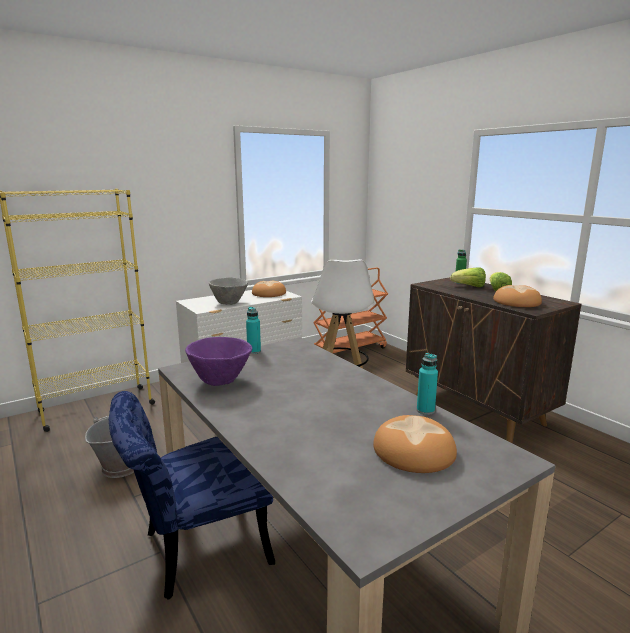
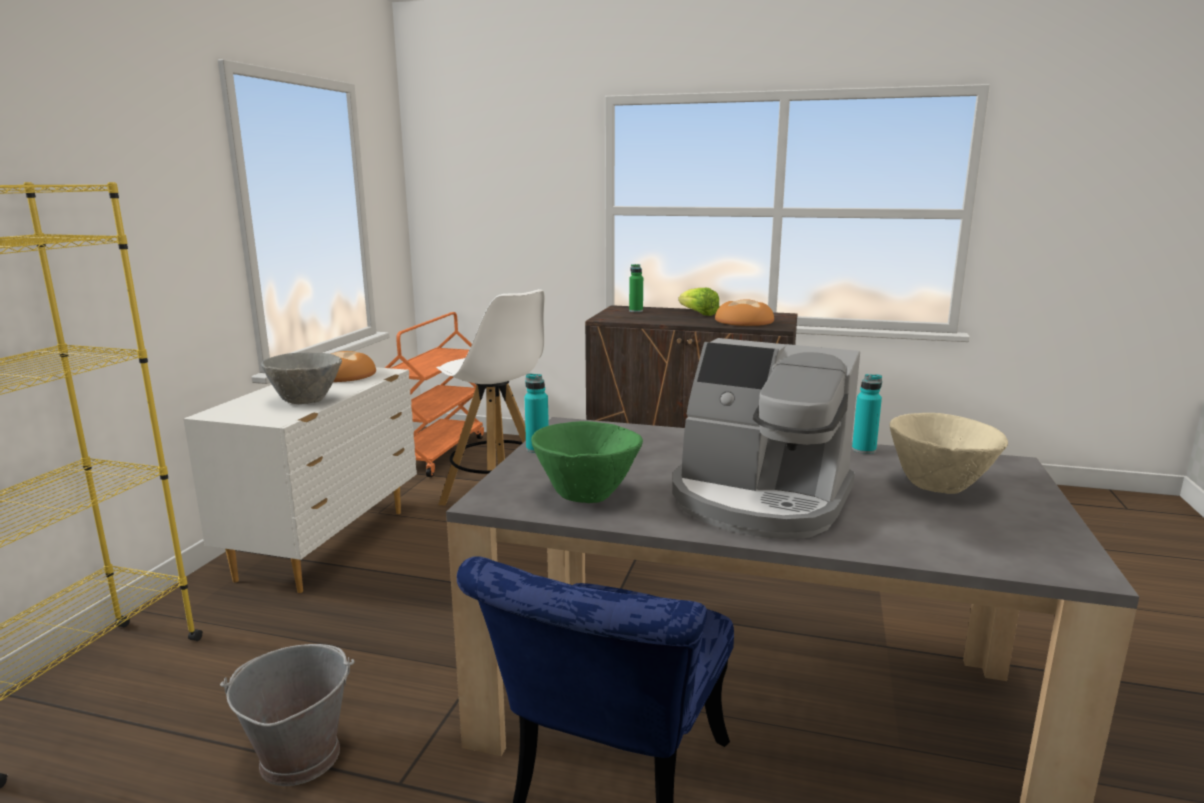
camera: 40 degrees left, 0 degrees up
(221, 381) = (587, 495): purple bowl -> green bowl
(287, 414) = (759, 500): none -> coffee machine
(414, 451) = (939, 486): bread -> beige bowl
(469, 286) = (658, 313): lettuce -> none

